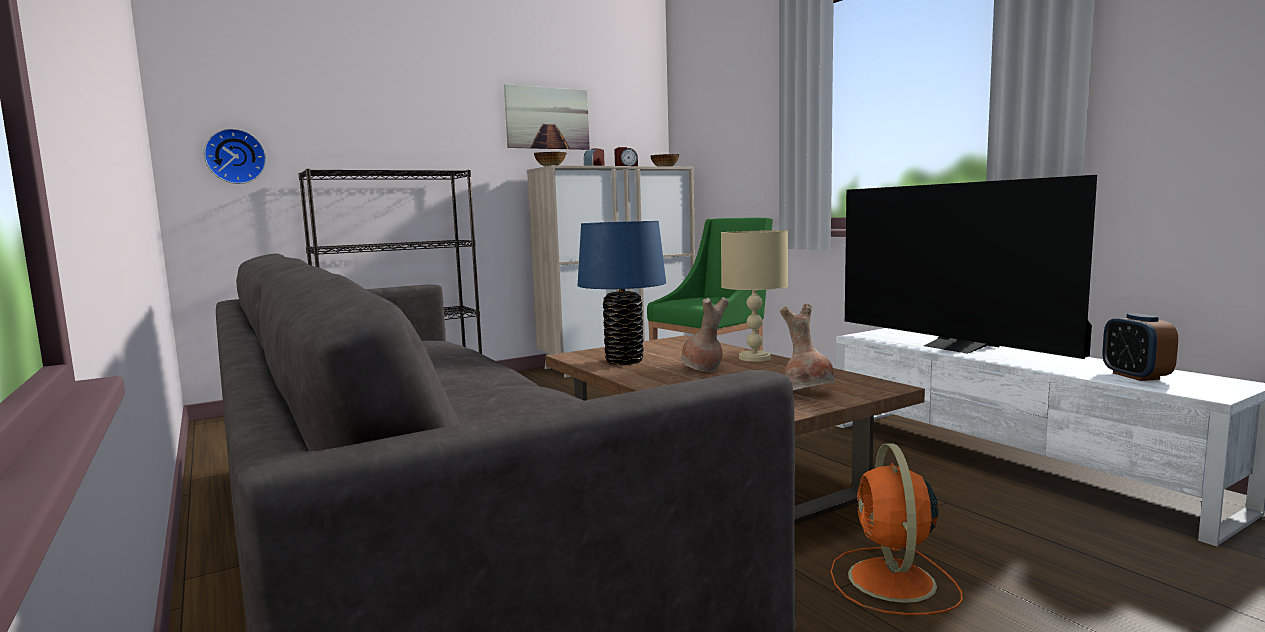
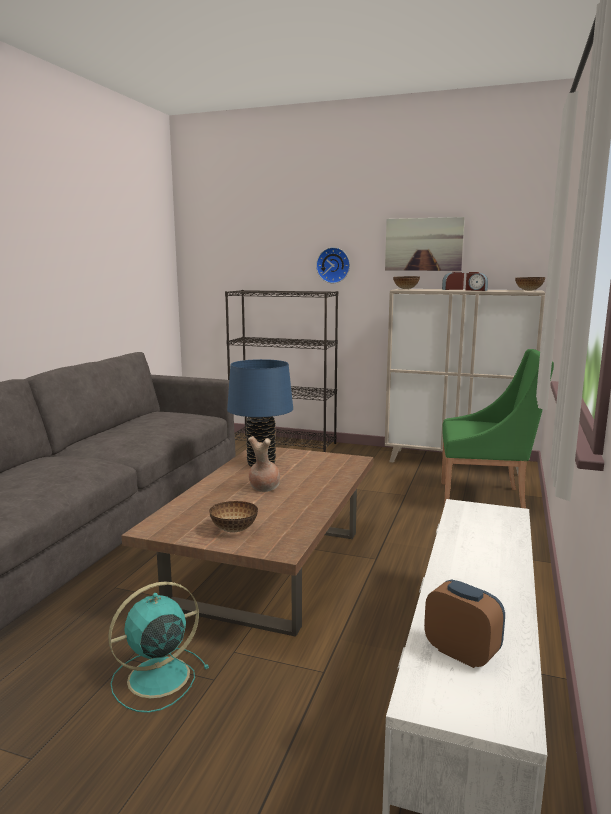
camera: 50 degrees right, 5 degrees up
(235, 156) = (213, 279): wall clock -> wall clock (333, 265)
(754, 358) = (322, 492): beige table lamp -> none
(808, 392) = (235, 530): brown vase -> bowl
(892, 582) = (156, 678): orange fan -> turquoise fan
(956, 347) = (473, 550): television -> none
(1135, 376) = (461, 653): alarm clock -> alarm clock turned 90 degrees clockwise

